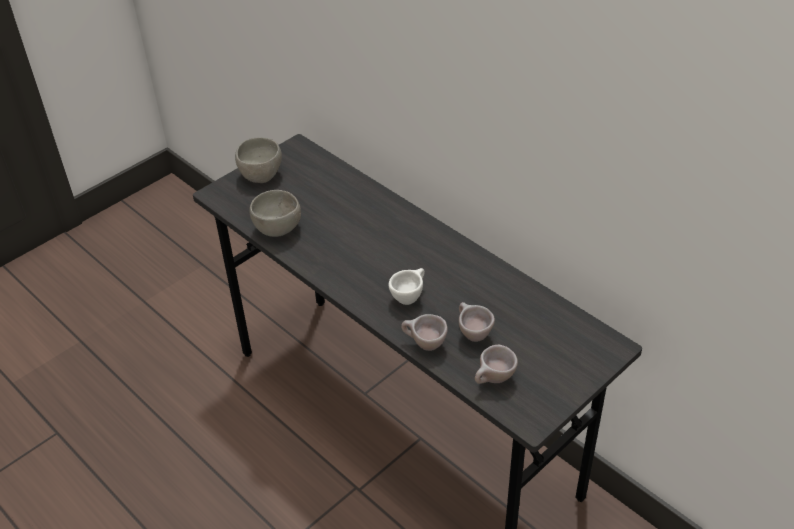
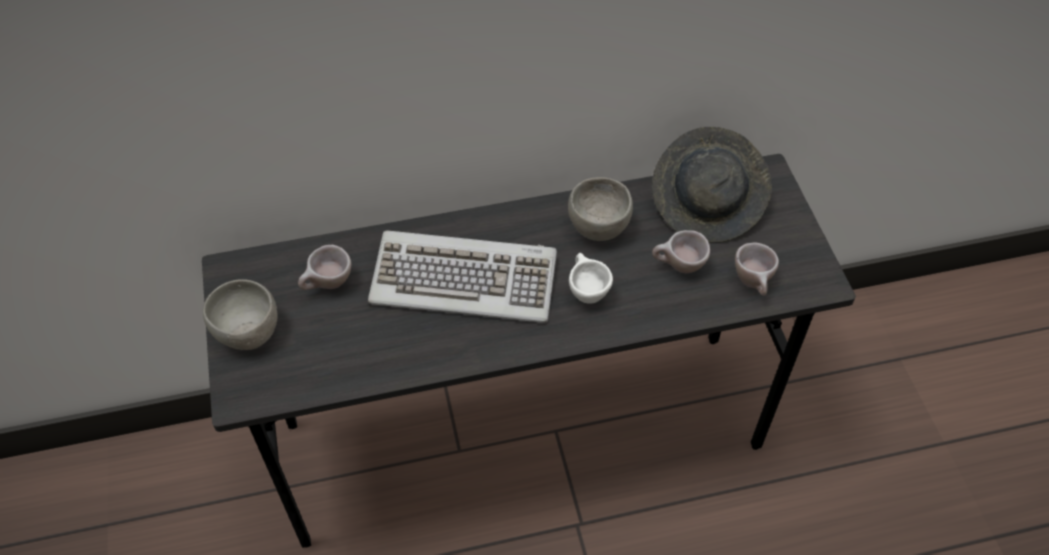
camera: 60 degrees left, 10 degrees up
(279, 229) = (371, 360): grey bowl -> grey bowl (600, 226)
(371, 239) = (465, 279): none -> keyboard
(423, 345) = (666, 315): beige cup -> beige cup (327, 285)
(547, 326) = (708, 204): none -> grey hat

